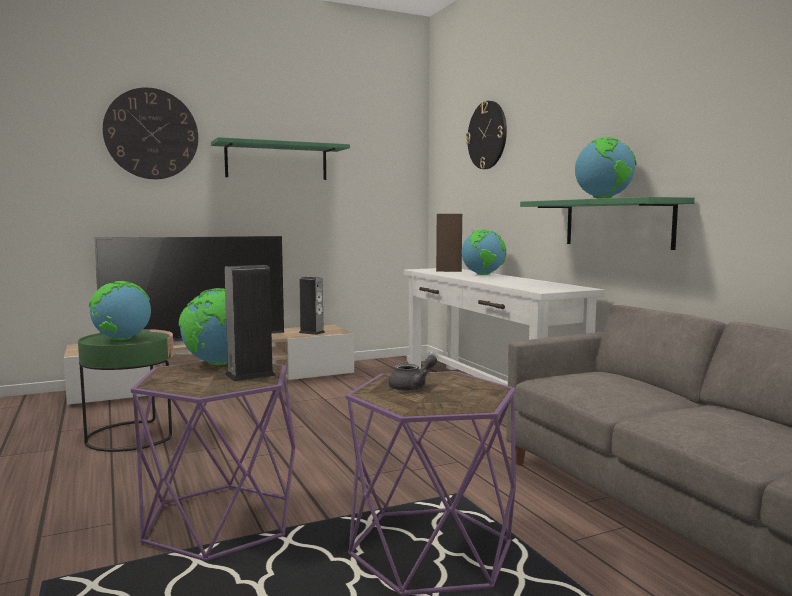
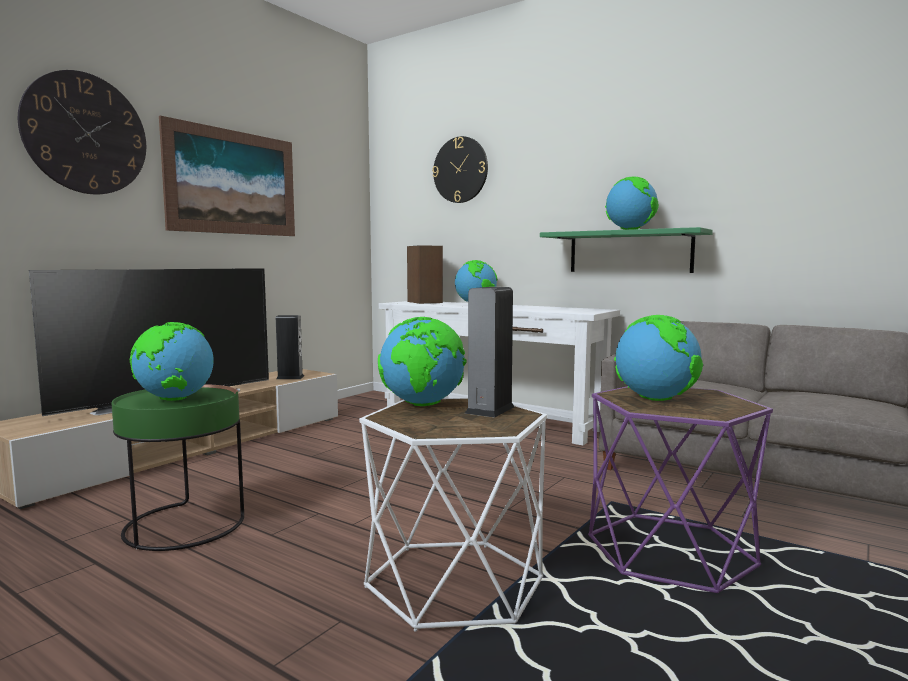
camera: 30 degrees left, 0 degrees up
(220, 521) = (454, 582): purple side table -> white side table
(276, 161) = (233, 182): green shelf -> picture
(412, 387) = (655, 399): grey teapot -> globe

